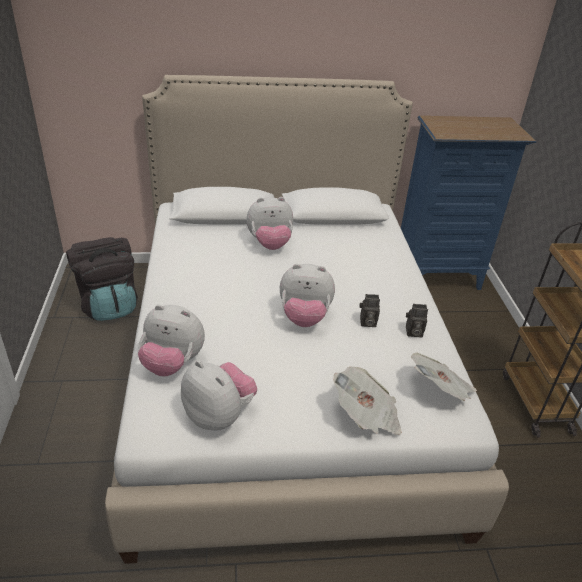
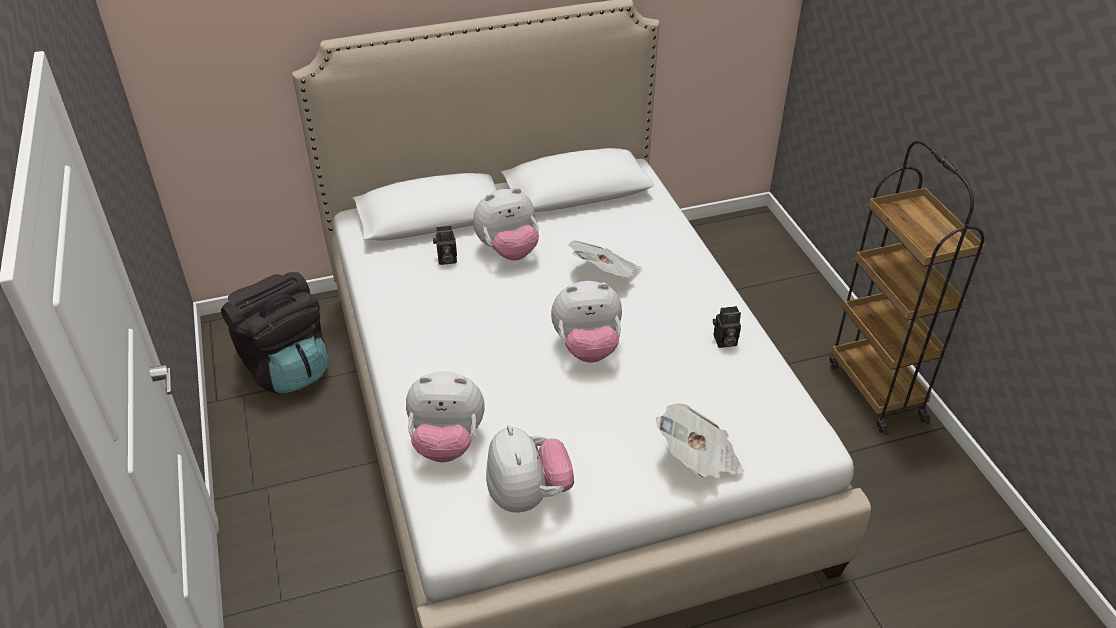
camera: 10 degrees left, 5 degrees up
(219, 415) = (528, 495): plush toy -> plush toy turned 45 degrees clockwise
(367, 322) = (665, 339): camera -> camera (446, 259)
(438, 277) = (720, 240): blue dresser -> none
(441, 390) = (775, 409): newspaper -> newspaper (606, 274)

